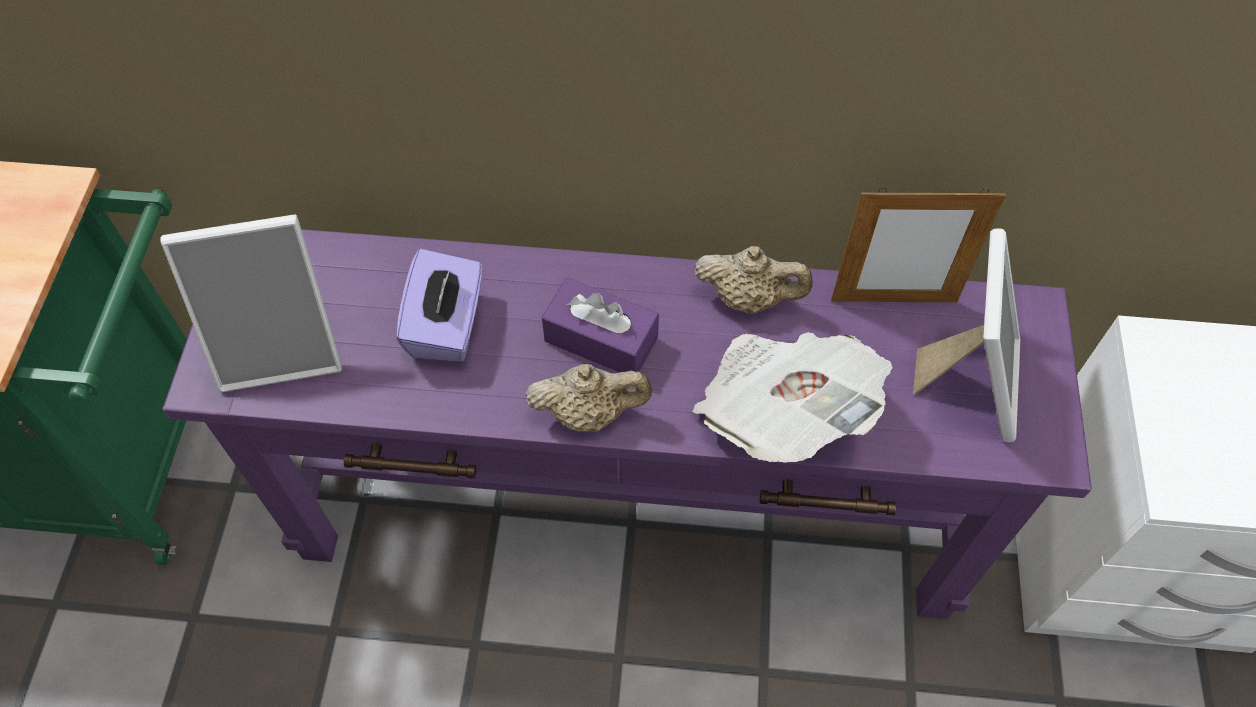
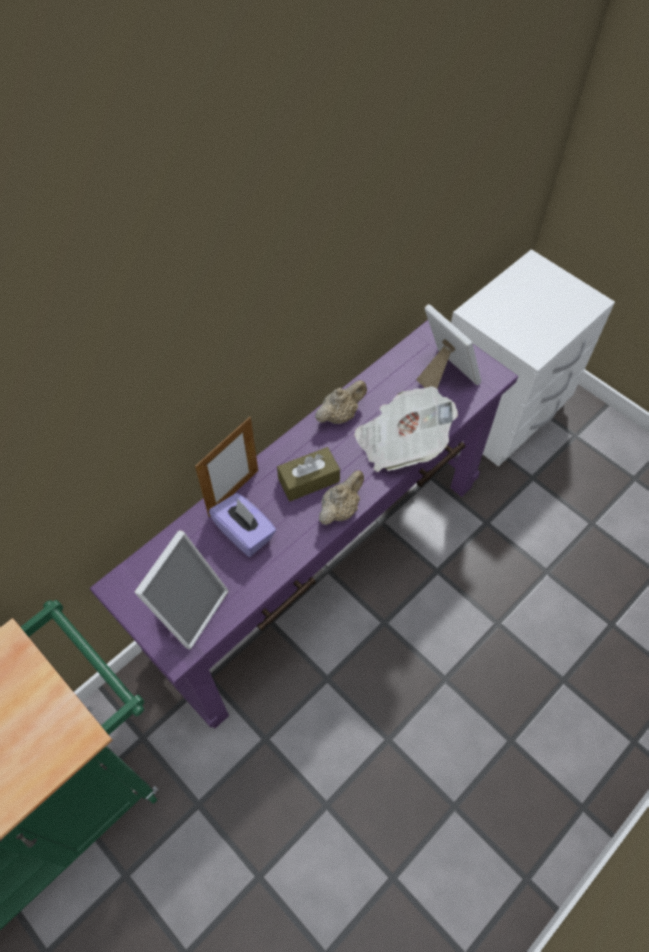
camera: 50 degrees left, 0 degrees up
(601, 339) = (308, 480): purple tissue box -> brown tissue box
(894, 300) = (387, 370): picture frame -> picture frame (233, 493)

